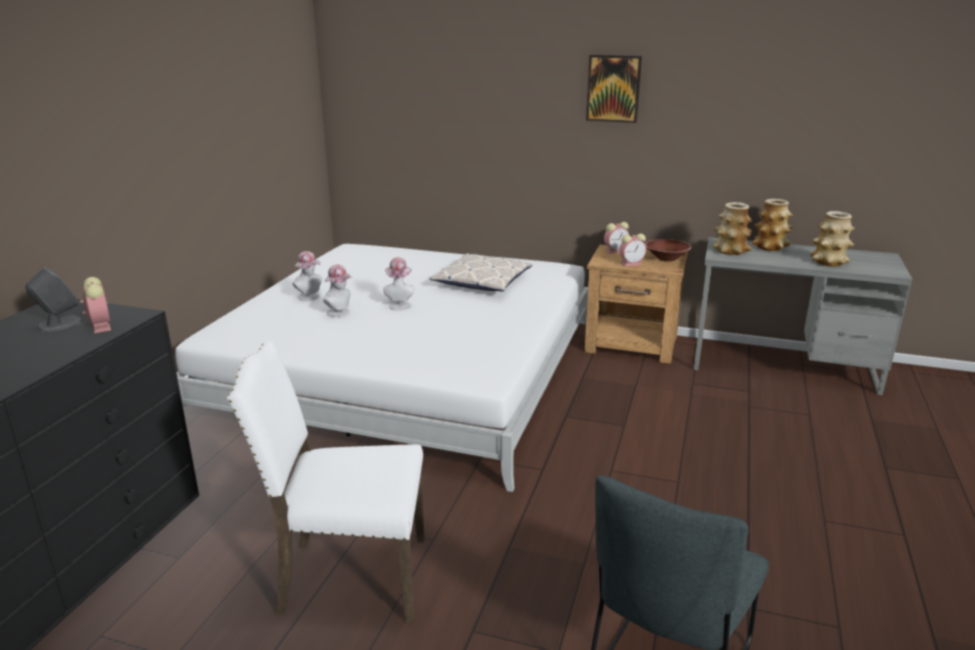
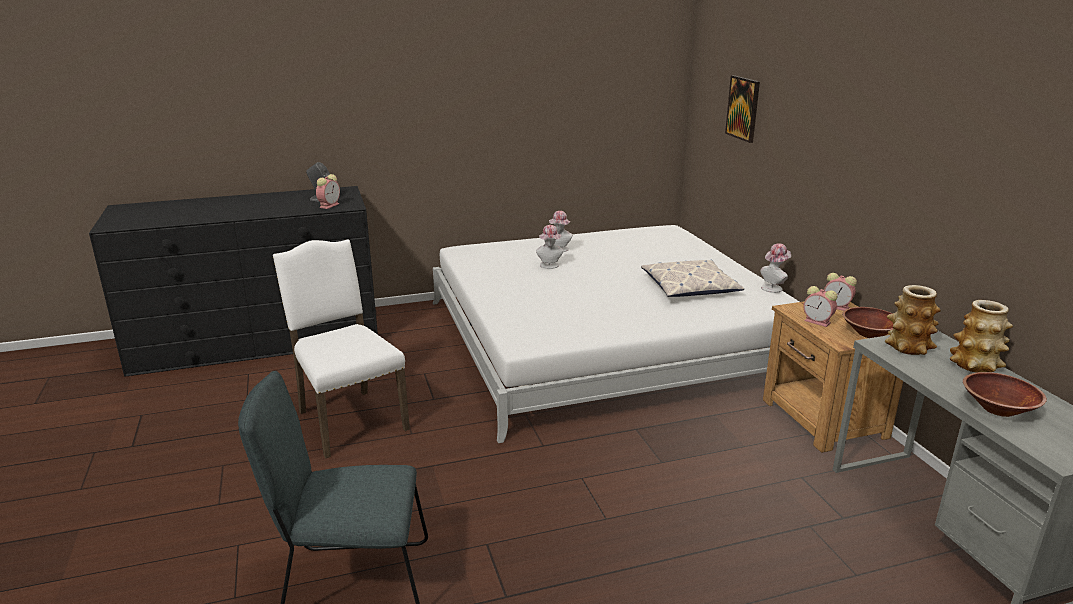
camera: 55 degrees right, 0 degrees up
(400, 305) = (594, 277): hat -> hat (773, 287)
(613, 88) = (877, 119): picture -> picture (743, 108)
(828, 262) = (998, 409): vase -> brown bowl

